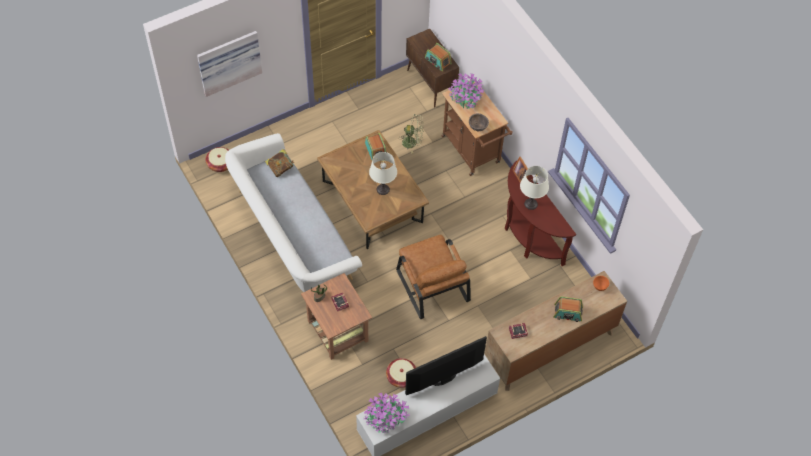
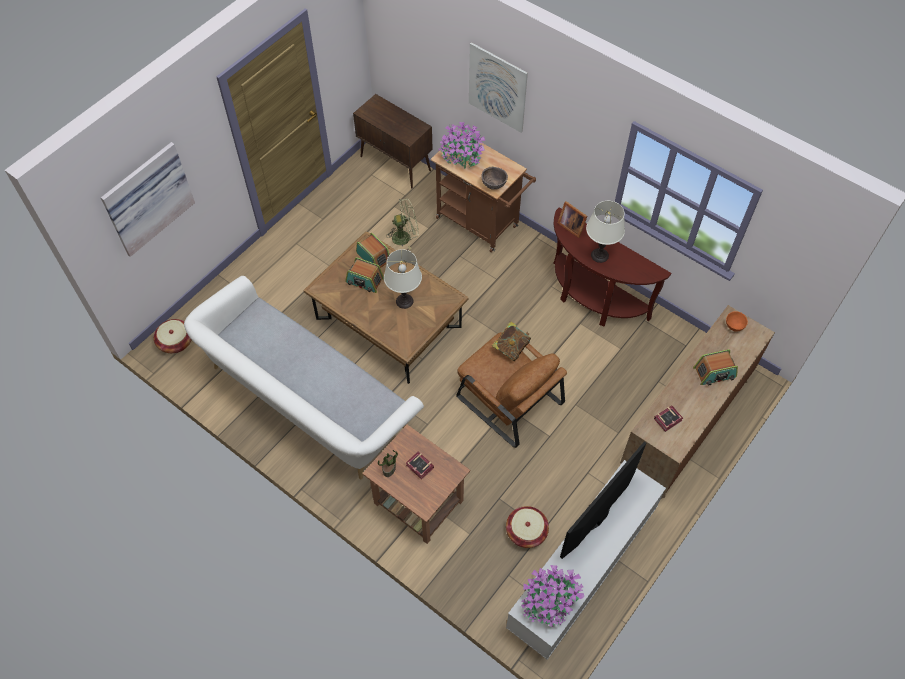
camera: 20 degrees left, 0 degrees up
(280, 168) = (261, 319): book -> book (511, 348)
(437, 61) = (403, 127): radio -> radio (364, 281)
(498, 59) = (497, 88): none -> picture

